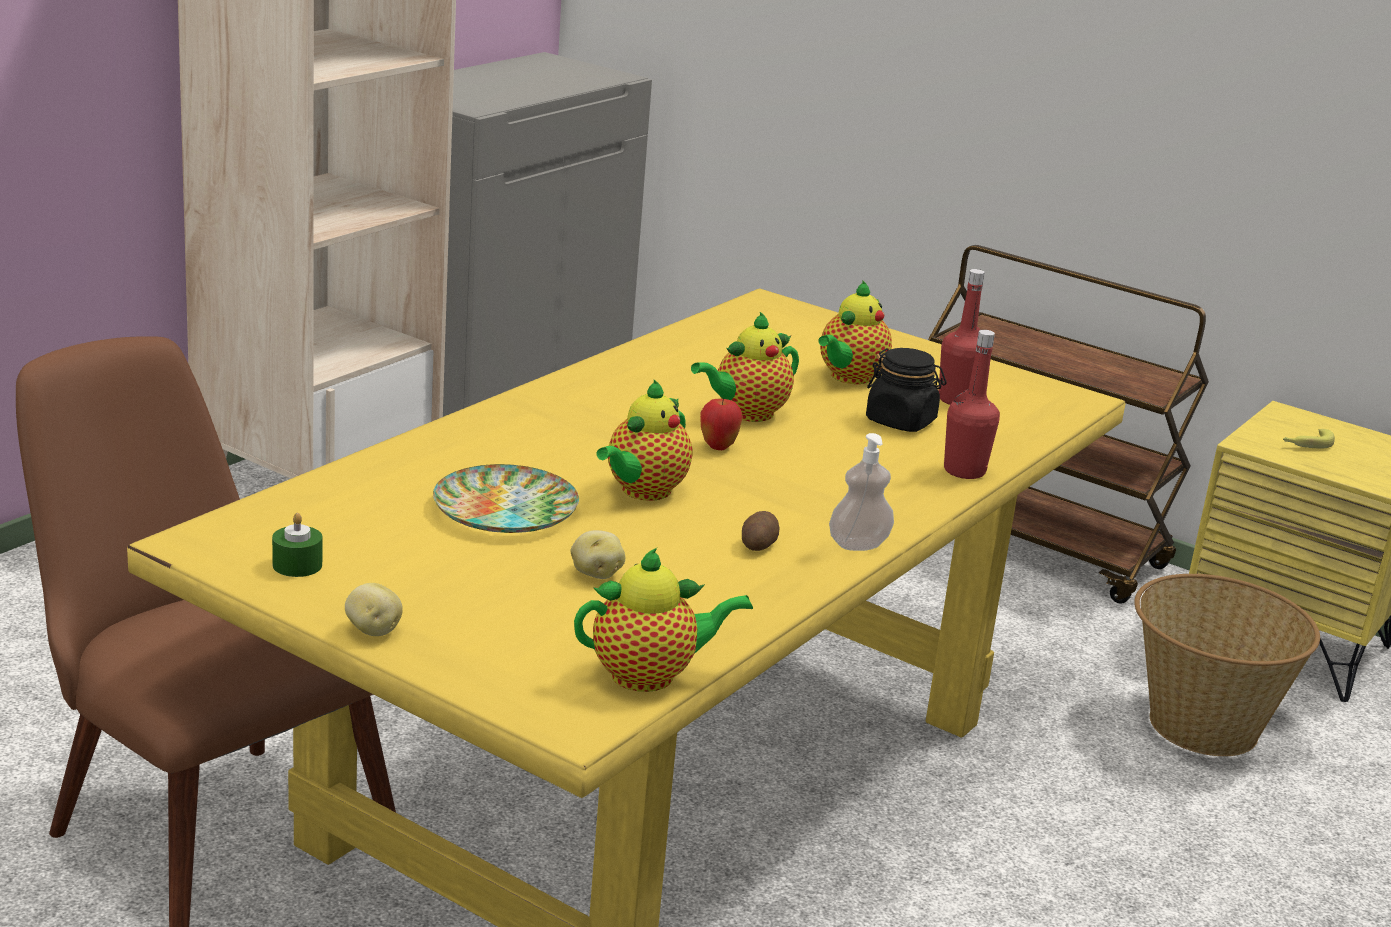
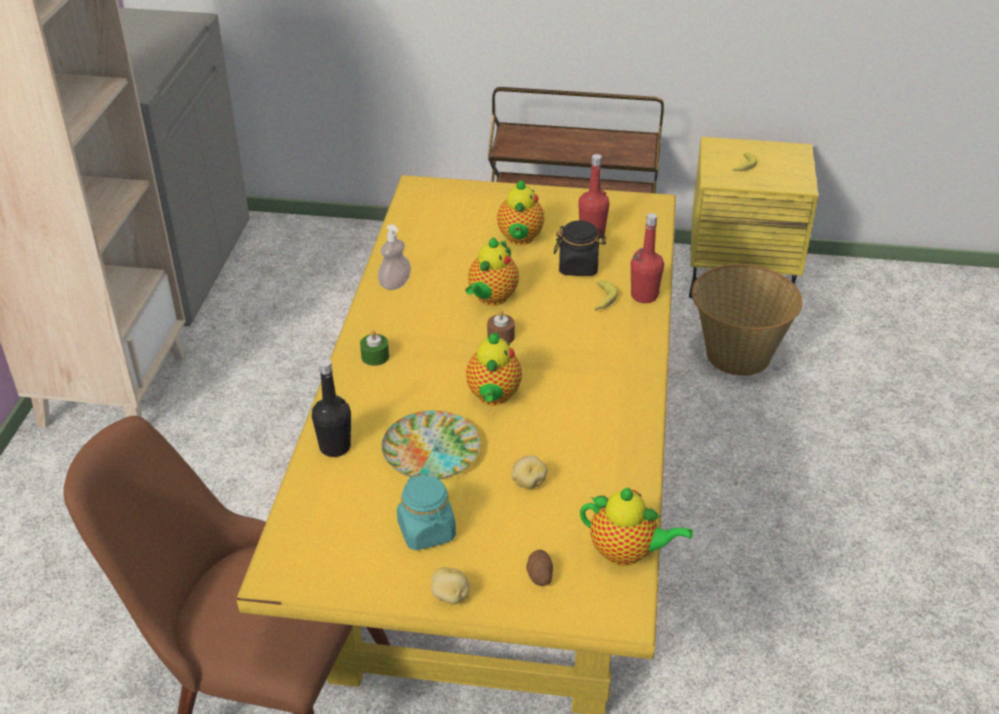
camera: 25 degrees left, 15 degrees up
(297, 565) = (356, 563): green candle -> green candle (375, 356)
(393, 469) = (335, 447): none -> black bottle
(414, 570) = (427, 531): none -> turquoise jar
(650, 676) = (626, 553): teapot -> teapot turned 60 degrees clockwise
(718, 447) = (501, 336): apple -> brown candle
(758, 545) = (591, 413): potato -> potato (539, 575)
(858, 545) = (641, 387): soap dispenser -> soap dispenser (395, 284)
(897, 458) = (602, 301): none -> banana

